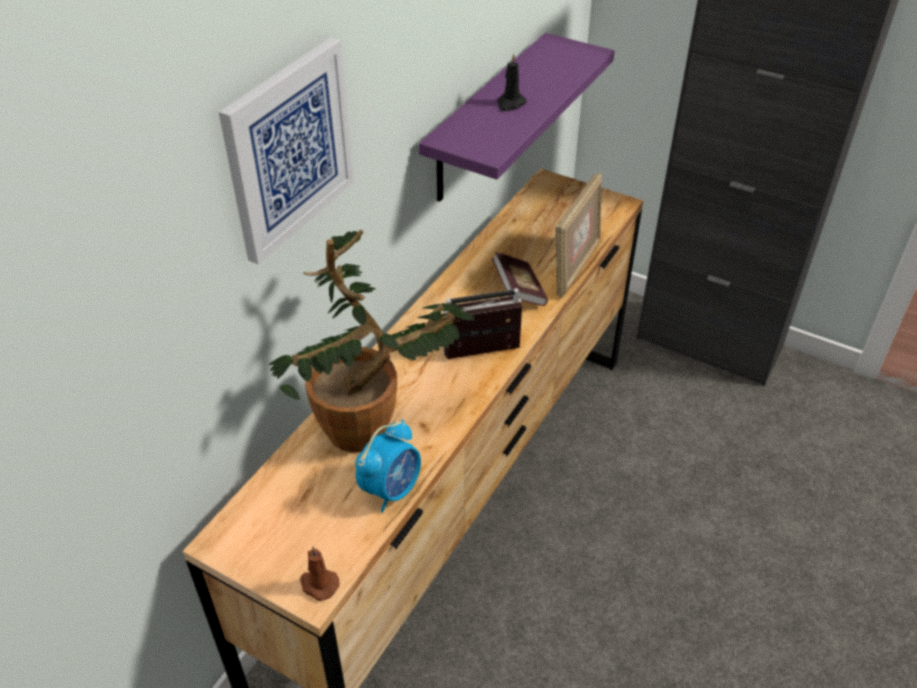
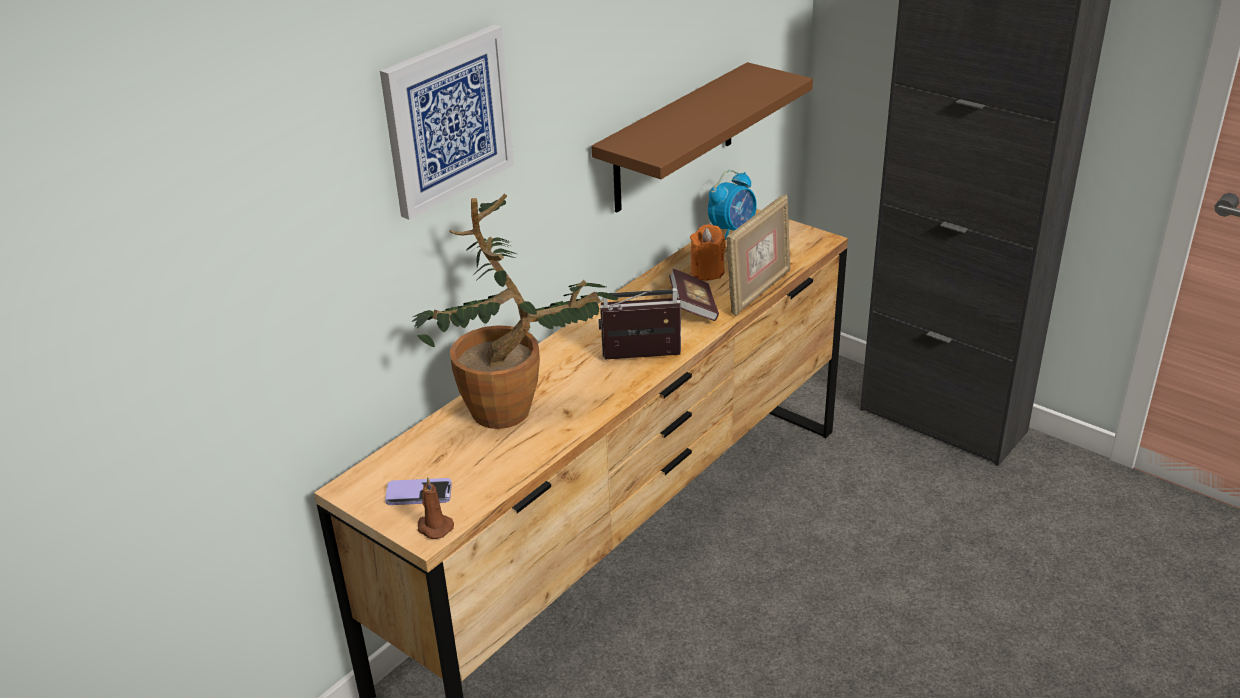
camera: 10 degrees right, 10 degrees down
(294, 542) = (419, 493): none -> phone
(391, 489) = (522, 460): alarm clock -> alarm clock (732, 230)
(486, 119) = (674, 139): purple shelf -> brown shelf
(510, 104) = (691, 118): black candle -> none
(522, 247) = (707, 272): none -> orange candle

